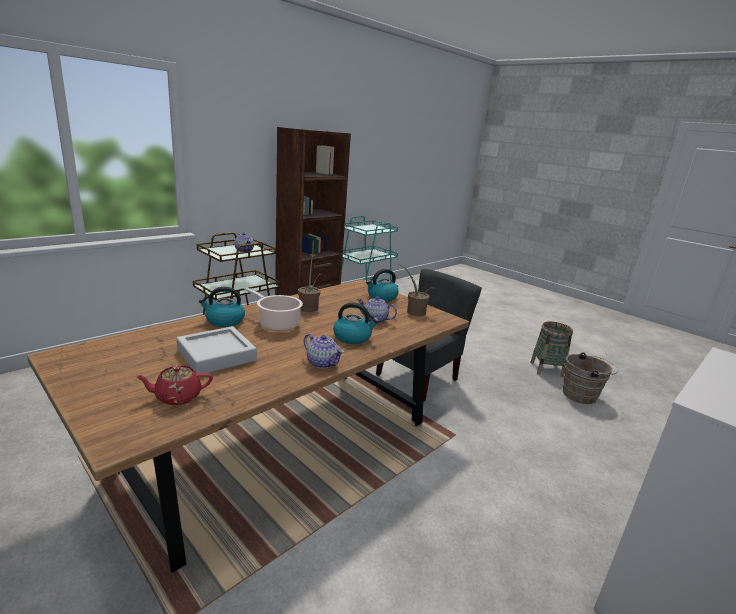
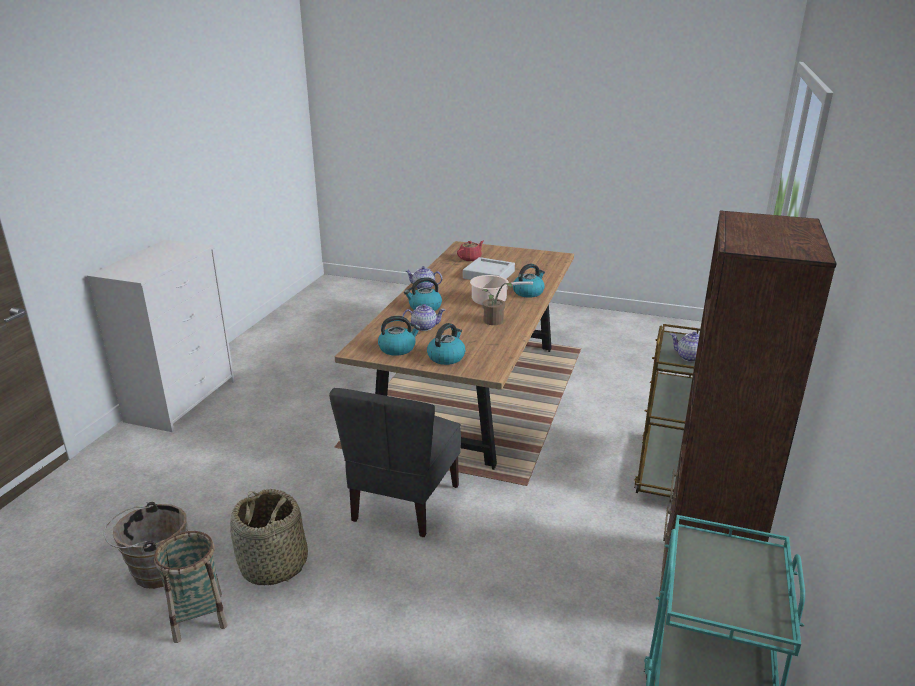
camera: 155 degrees right, 5 degrees up
(413, 311) = (398, 348): potted plant -> kettle
(508, 376) = (273, 566): none -> basket

